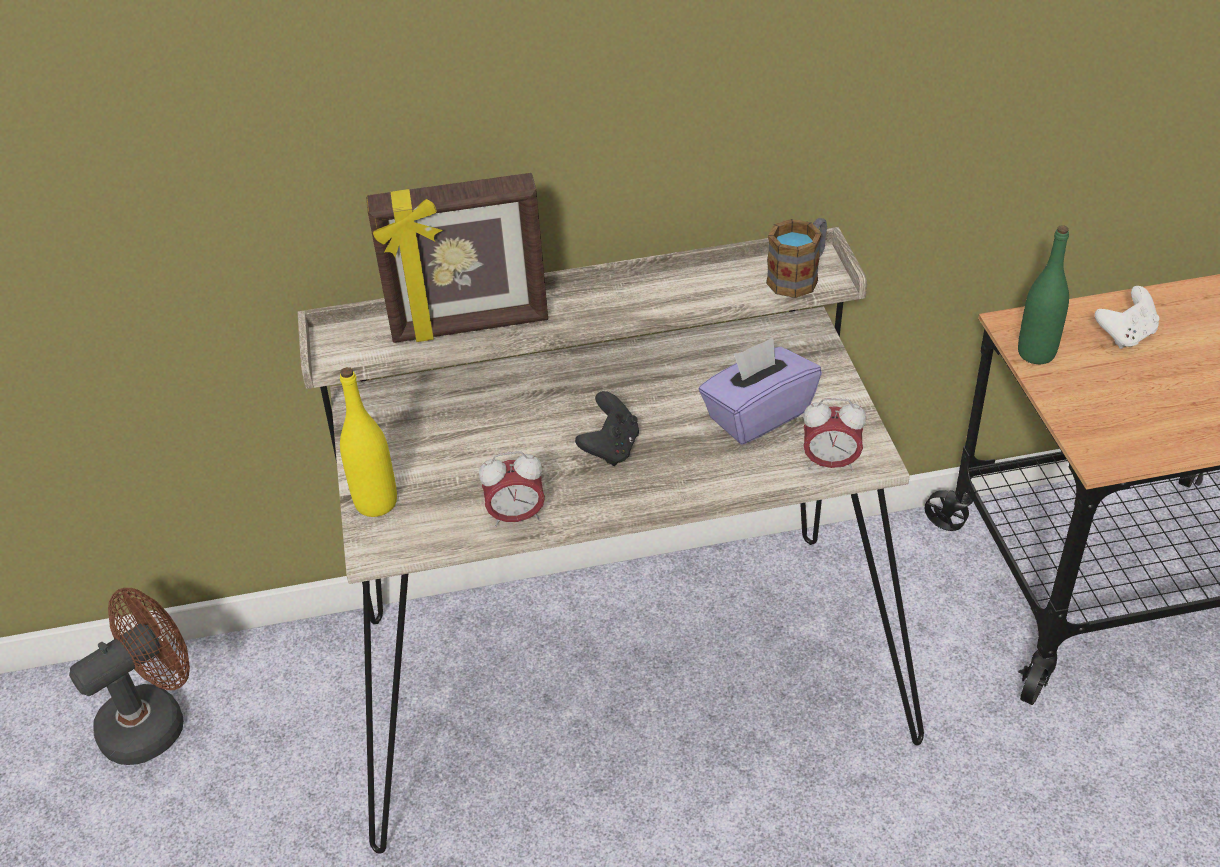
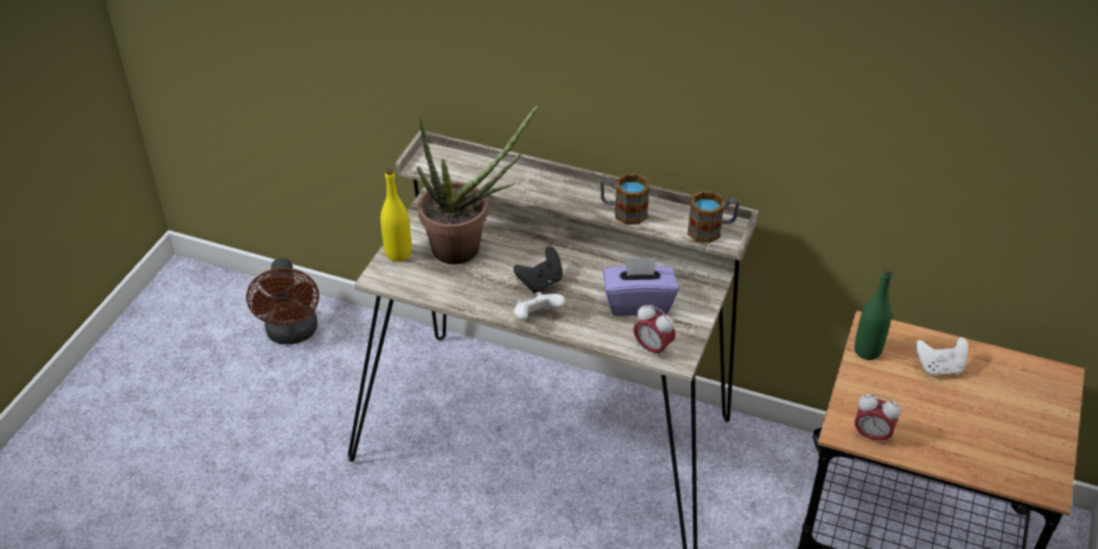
camera: 30 degrees right, 0 degrees up
(154, 720) = (292, 334): brown fan -> brown fan turned 90 degrees clockwise
(469, 451) = (467, 249): none -> potted plant
(470, 327) = (503, 178): picture frame -> none
(516, 517) = (460, 295): alarm clock -> alarm clock (871, 435)
(648, 496) = (536, 318): none -> white game controller
(670, 301) = (623, 212): none -> mug

